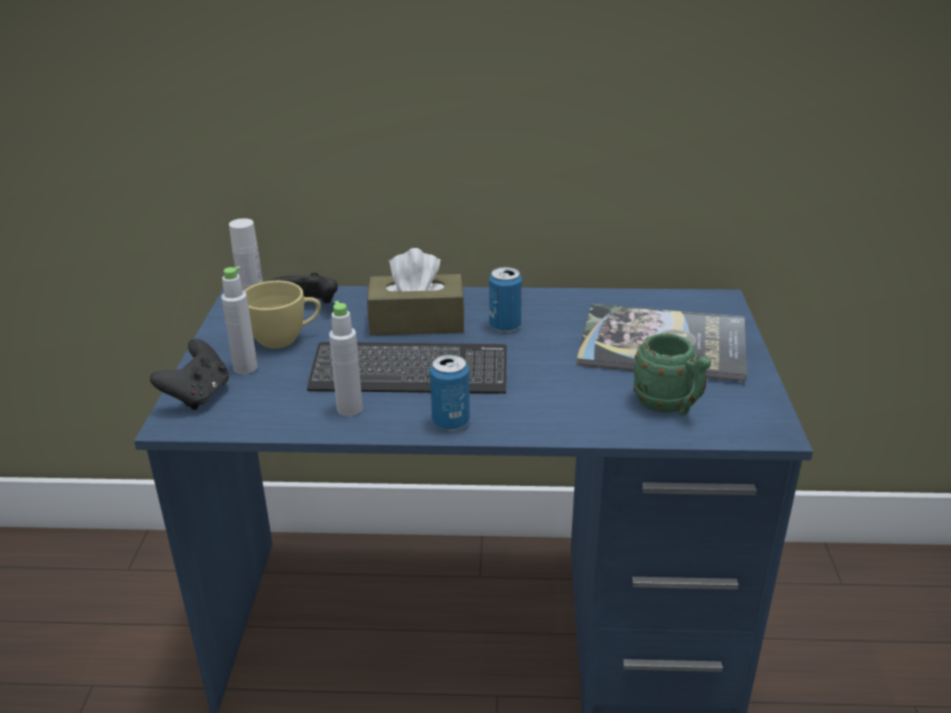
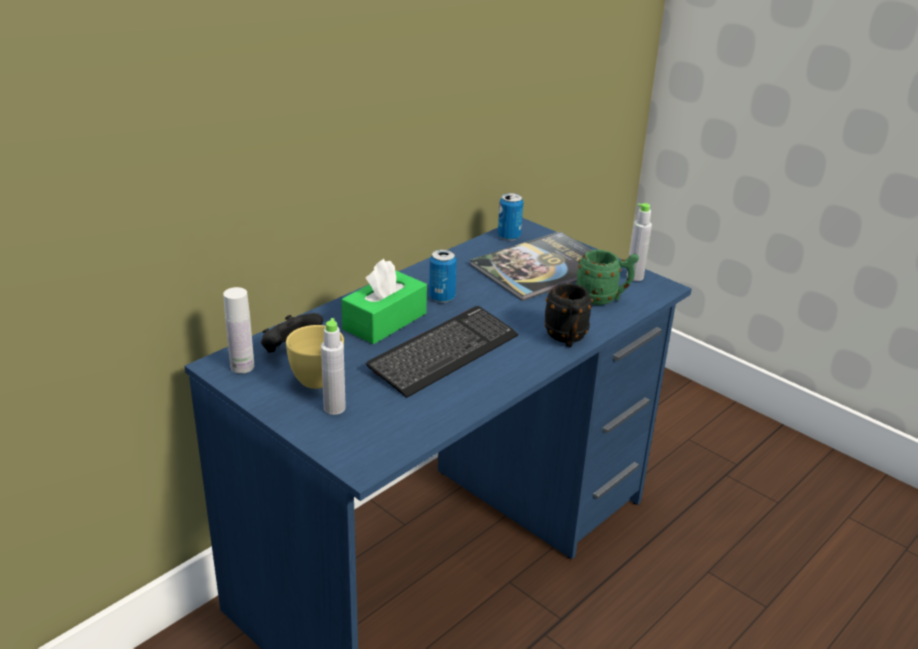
camera: 50 degrees left, 0 degrees up
(198, 395) = (341, 442): black game controller -> none
(349, 409) = (453, 392): grey bottle -> grey bottle (635, 277)
(417, 322) = (385, 321): brown tissue box -> green tissue box
(450, 422) = (521, 367): can -> can (509, 236)
(547, 422) = (566, 339): none -> black mug

